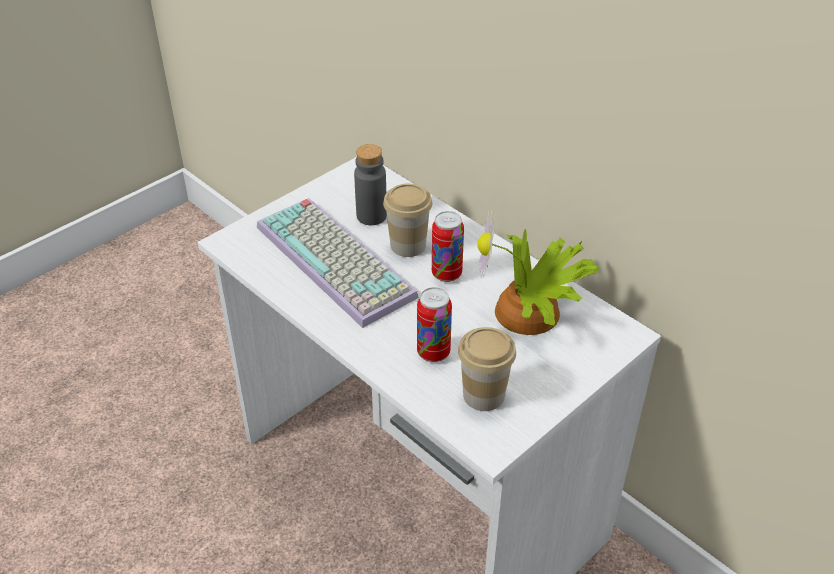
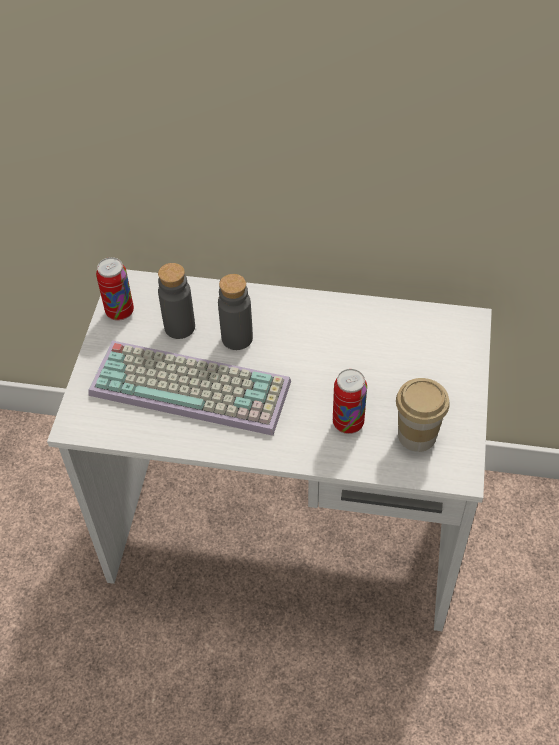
camera: 35 degrees left, 10 degrees up
(408, 245) = (237, 338): cup -> grey bottle
(446, 274) = (293, 347): can -> can (120, 312)
(531, 314) = (388, 345): potted plant -> none

